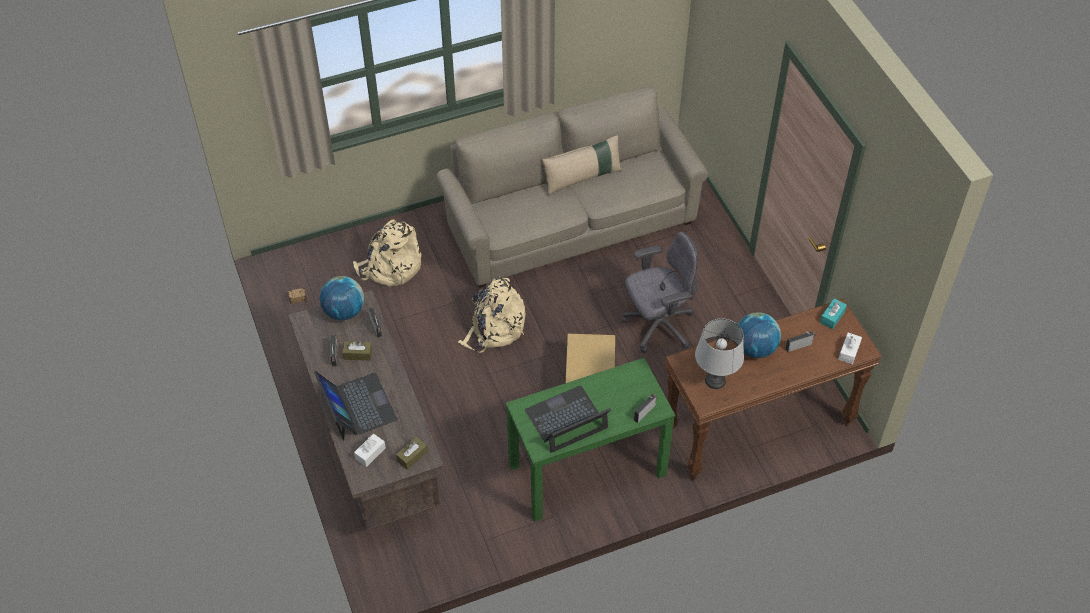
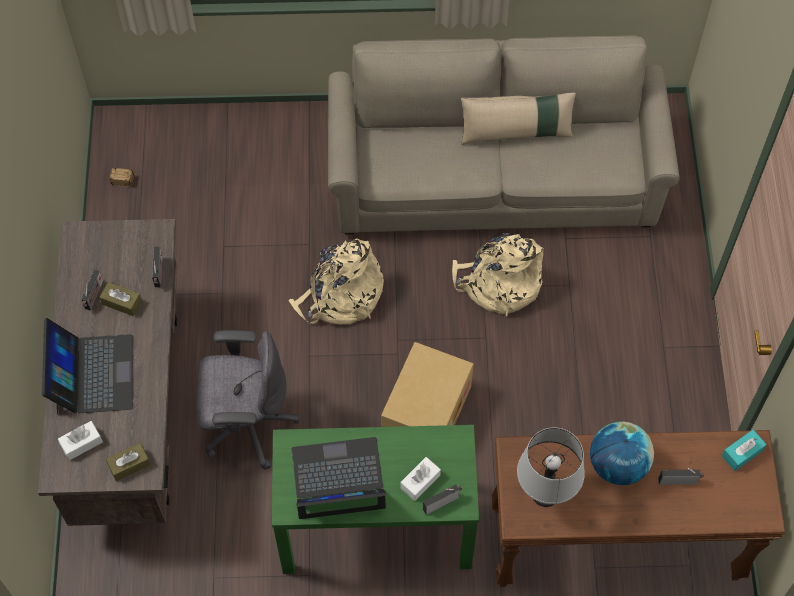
camera: 20 degrees right, 10 degrees up
(344, 311) = (129, 238): globe -> none
(390, 267) = (248, 172): beige backpack -> beige backpack (498, 283)
(658, 326) = (546, 359): grey office chair -> grey office chair (247, 424)
(849, 351) = (742, 511): white tissue box -> white tissue box (420, 481)

